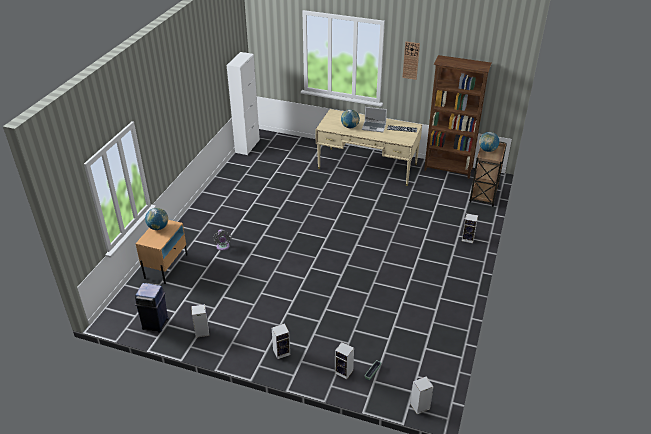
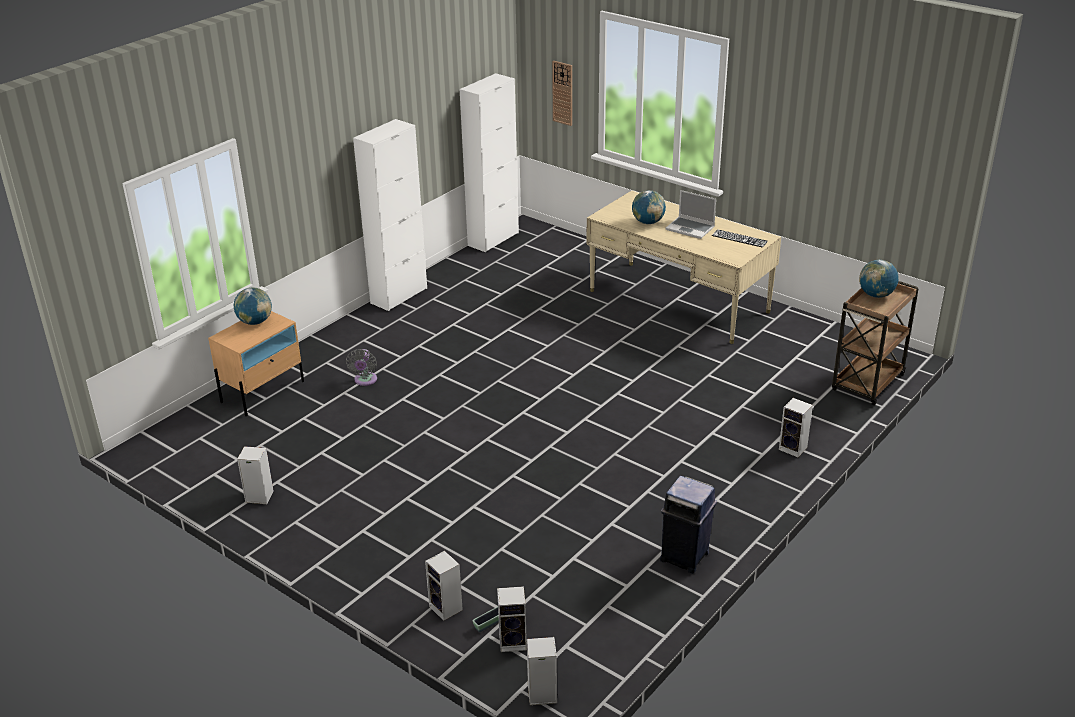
camera: 20 degrees right, 5 degrees down
(155, 324) = (199, 469): blue trash can -> blue trash can (685, 557)
(213, 190) = (399, 295): none -> white cabinet
(282, 352) = (364, 554): speaker -> speaker (514, 641)
(411, 60) = (770, 115): wall clock -> wall clock (563, 93)
(448, 170) = (824, 331): brown bookcase -> none

